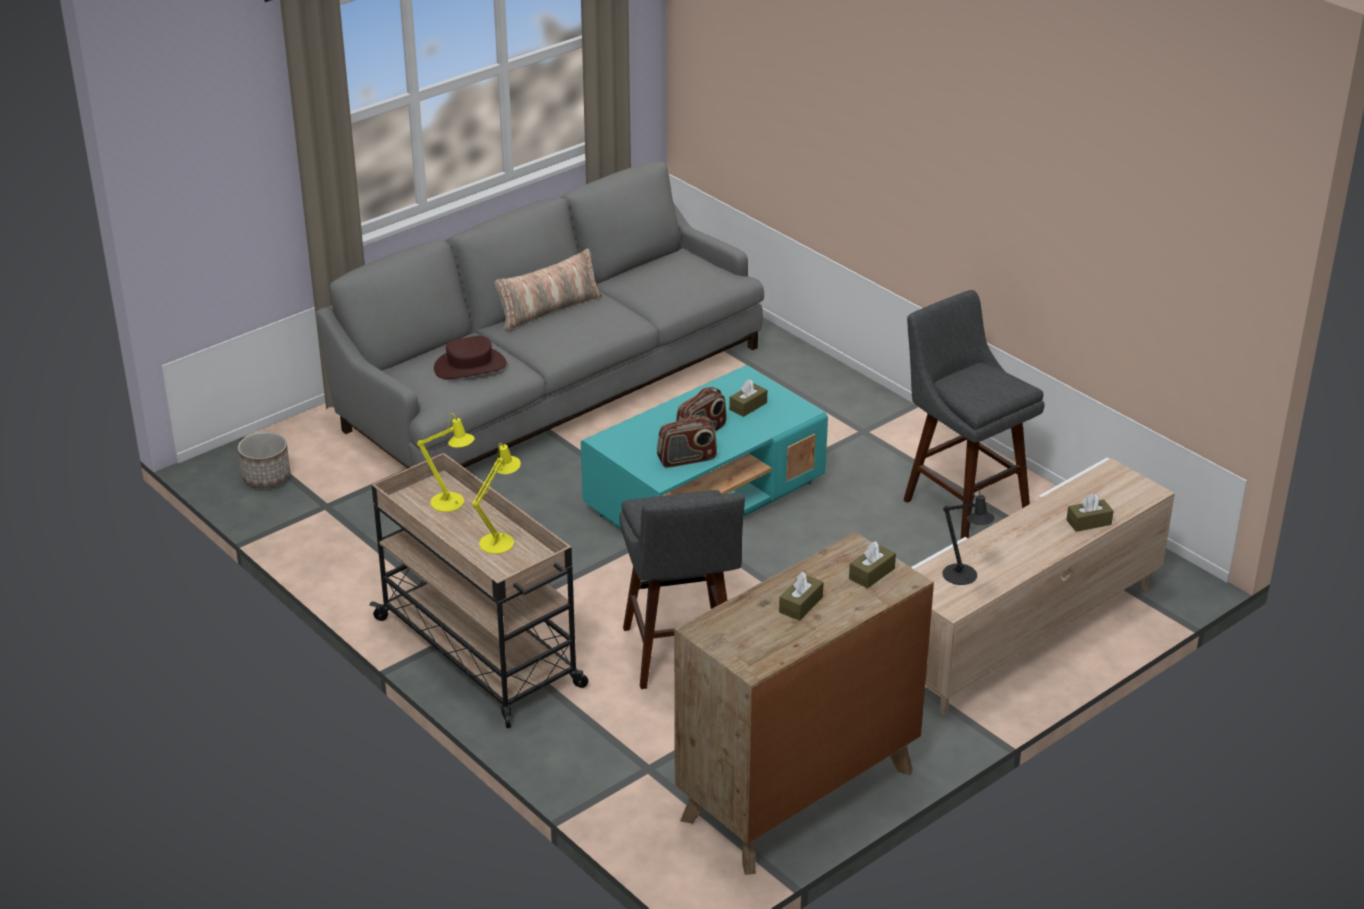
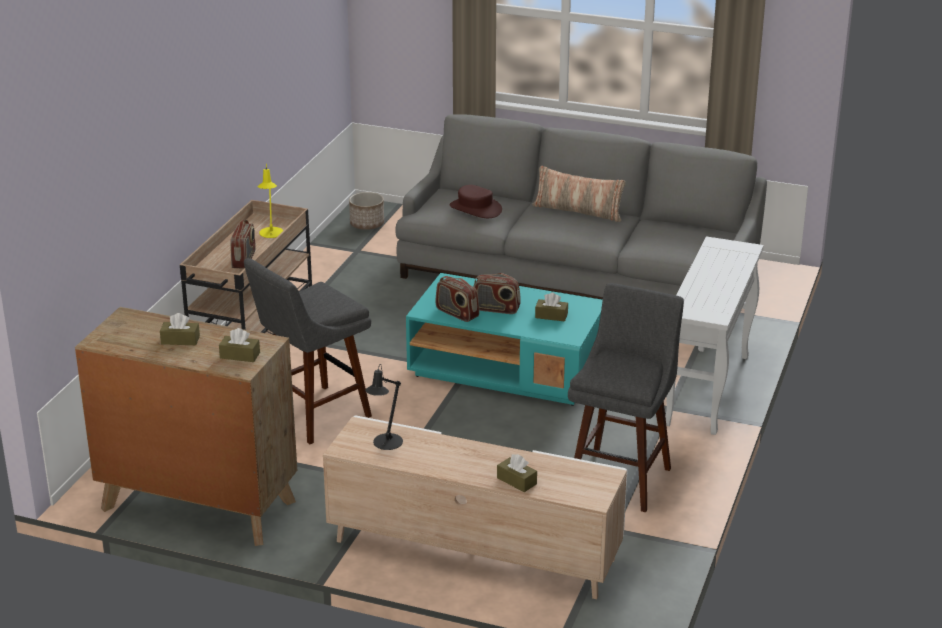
camera: 60 degrees right, 5 degrees down
(500, 540) = (244, 259): yellow table lamp -> radio
(852, 399) = (707, 391): none -> white console table

